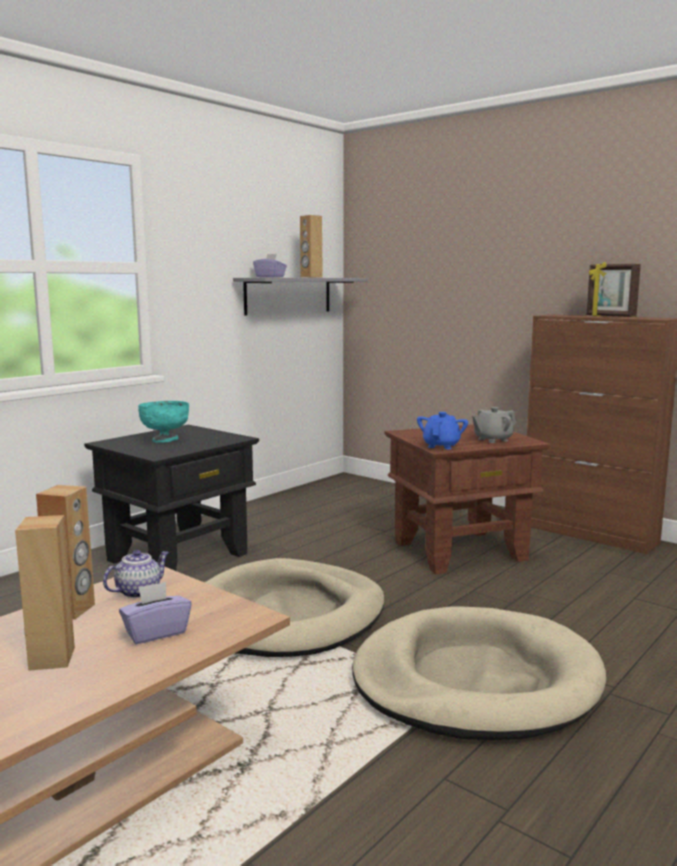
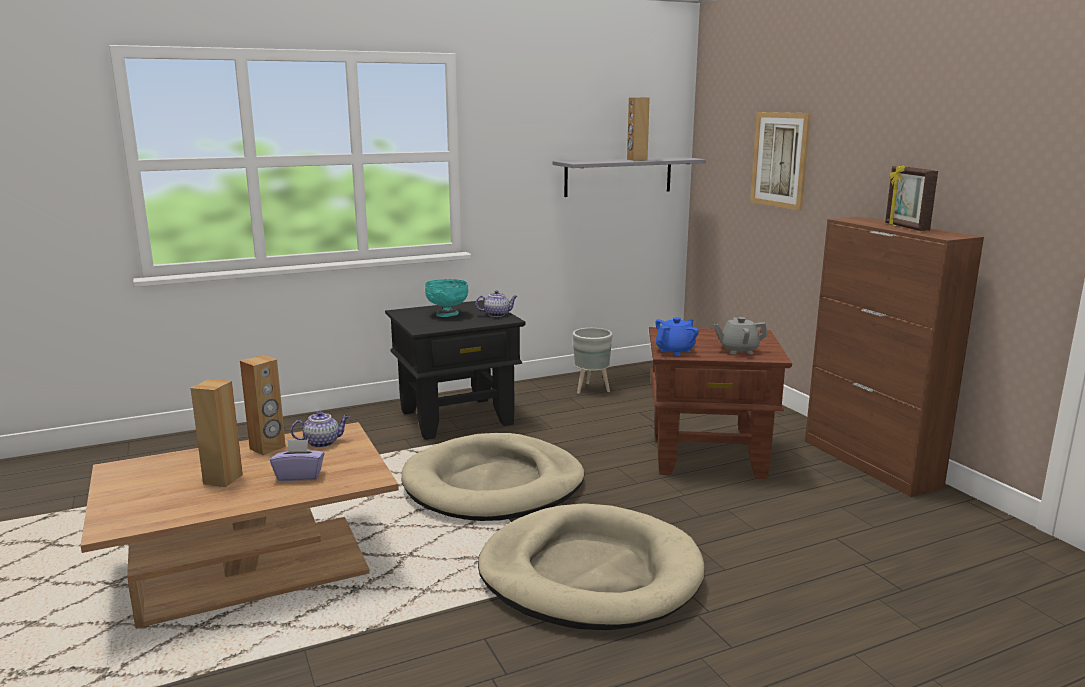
camera: 25 degrees right, 5 degrees up
(220, 435) = (497, 314): none -> teapot
(270, 277) = (589, 160): purple tissue box -> none
(292, 510) = (591, 389): none -> grey planter
(451, 272) = (780, 160): none -> picture

